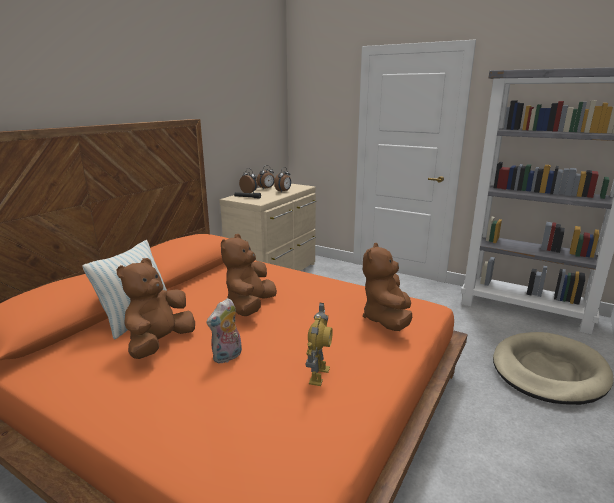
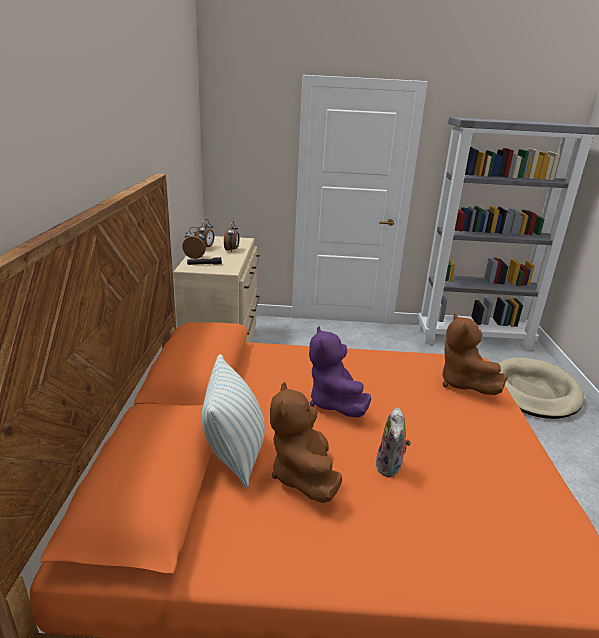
camera: 30 degrees left, 5 degrees up
(250, 307) = (334, 403): brown plush toy -> purple plush toy
(318, 375) = (481, 457): toy robot -> none

